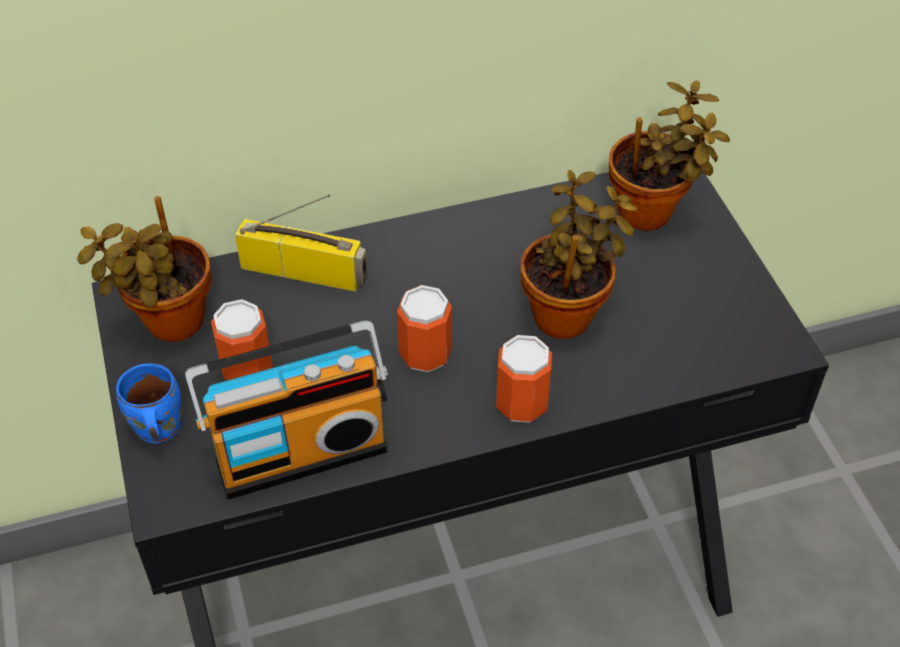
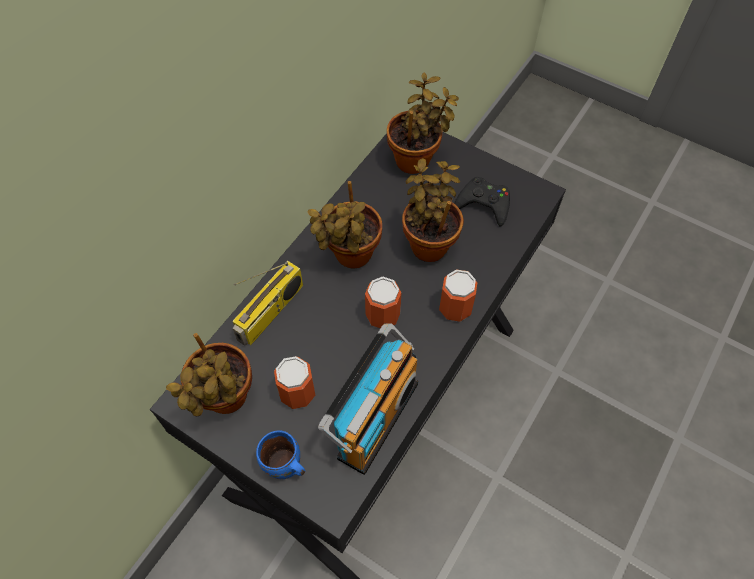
camera: 40 degrees left, 10 degrees up
(305, 271) = (271, 313): radio -> radio turned 150 degrees clockwise
(455, 269) = (350, 257): none -> potted plant
(688, 314) = (484, 204): none -> black game controller

